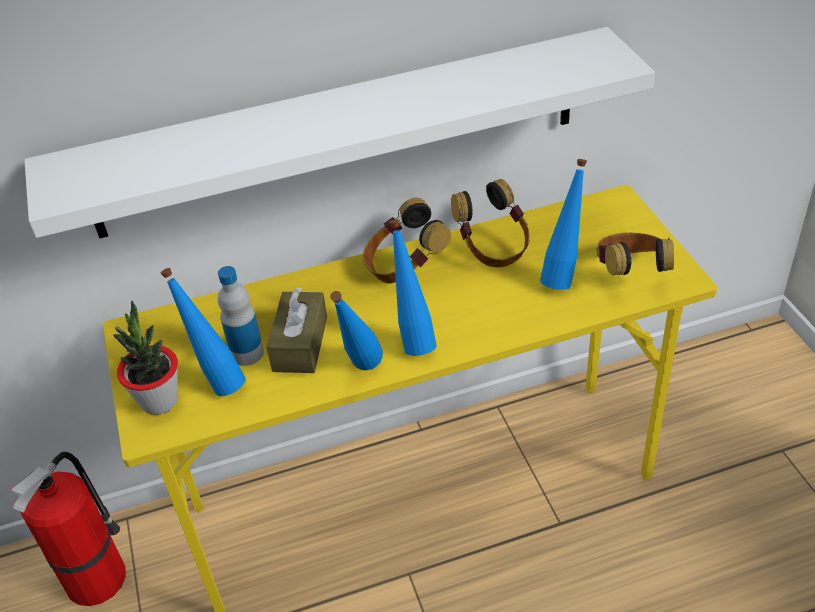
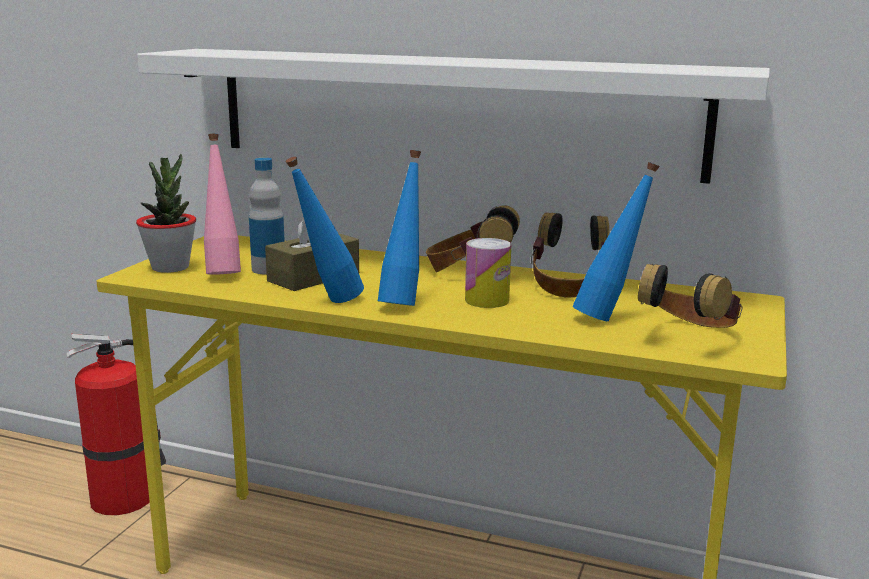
camera: 35 degrees right, 25 degrees down
(217, 381) = (223, 272): blue bottle -> pink bottle
(463, 301) = (487, 300): none -> can

